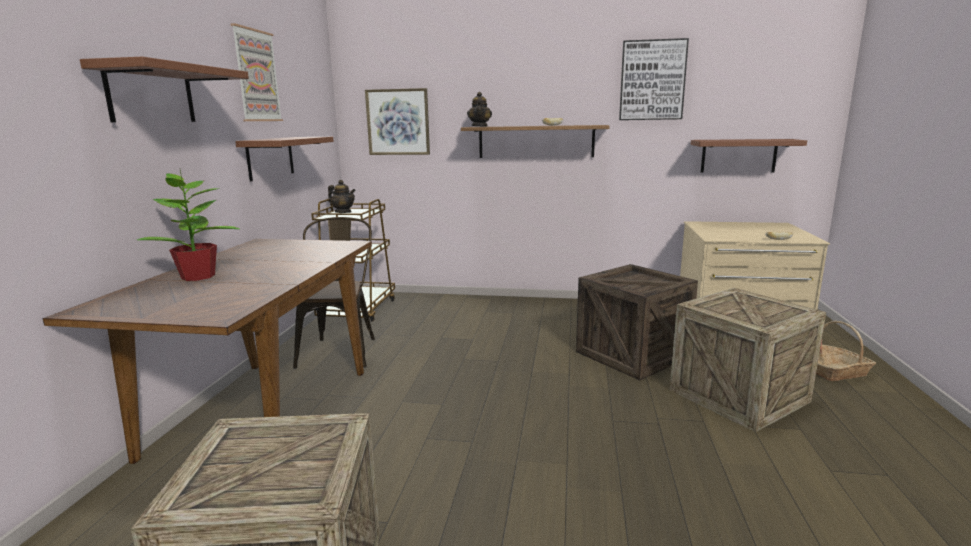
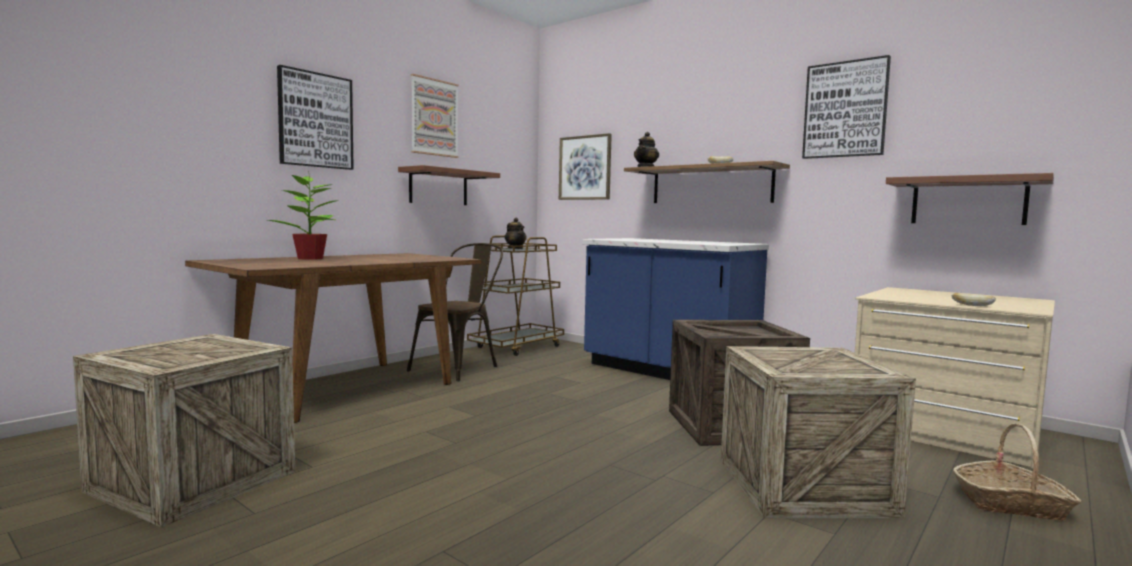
camera: 30 degrees right, 10 degrees down
(151, 94) = (315, 120): brown shelf -> picture
(520, 310) = (668, 372): none -> blue counter

